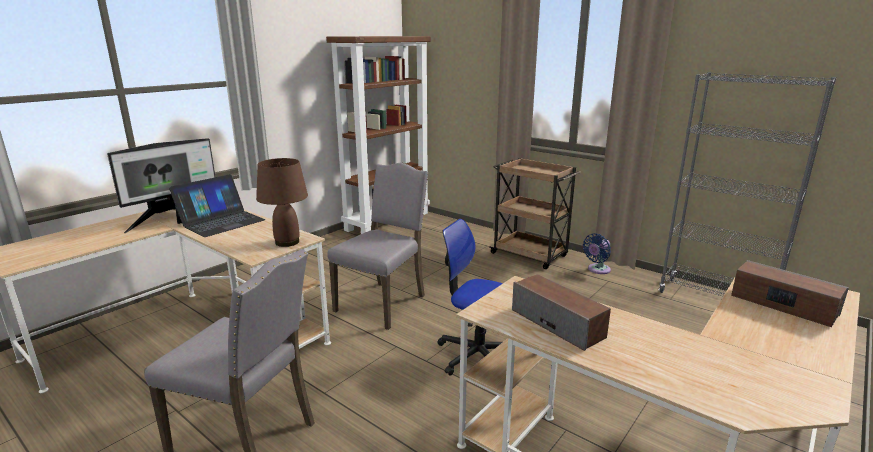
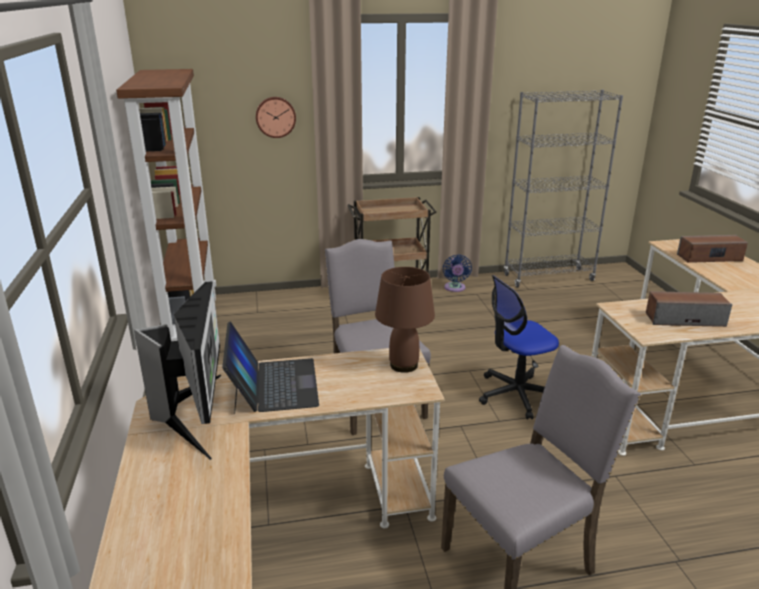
camera: 50 degrees left, 5 degrees up
(479, 78) = (275, 117): none -> wall clock

